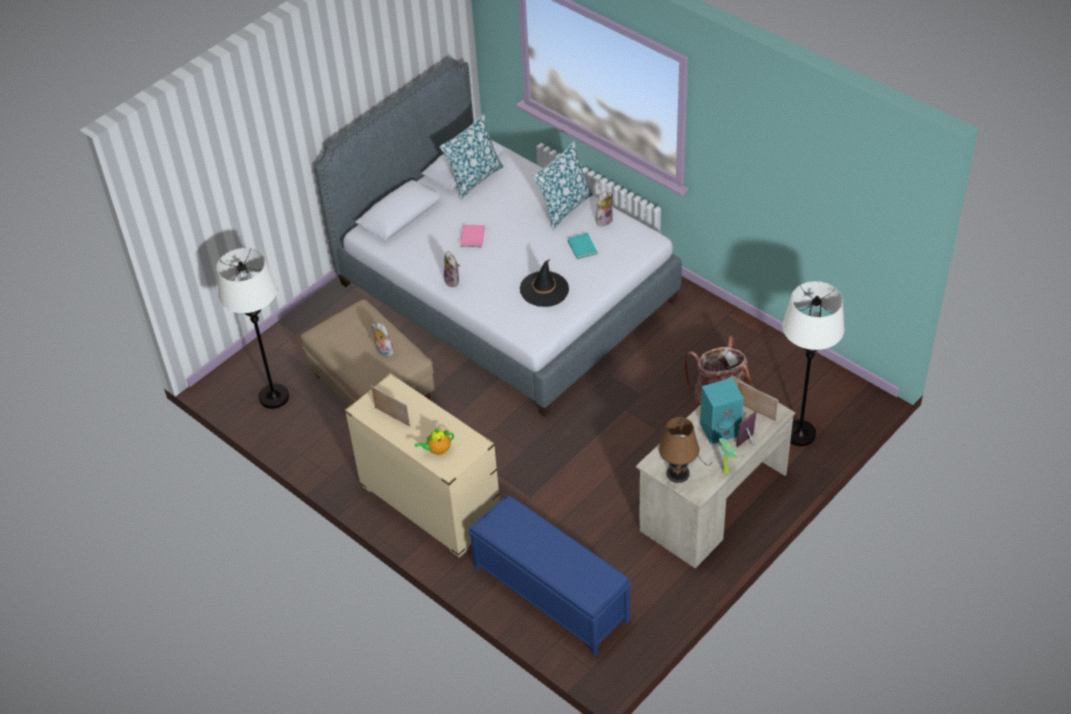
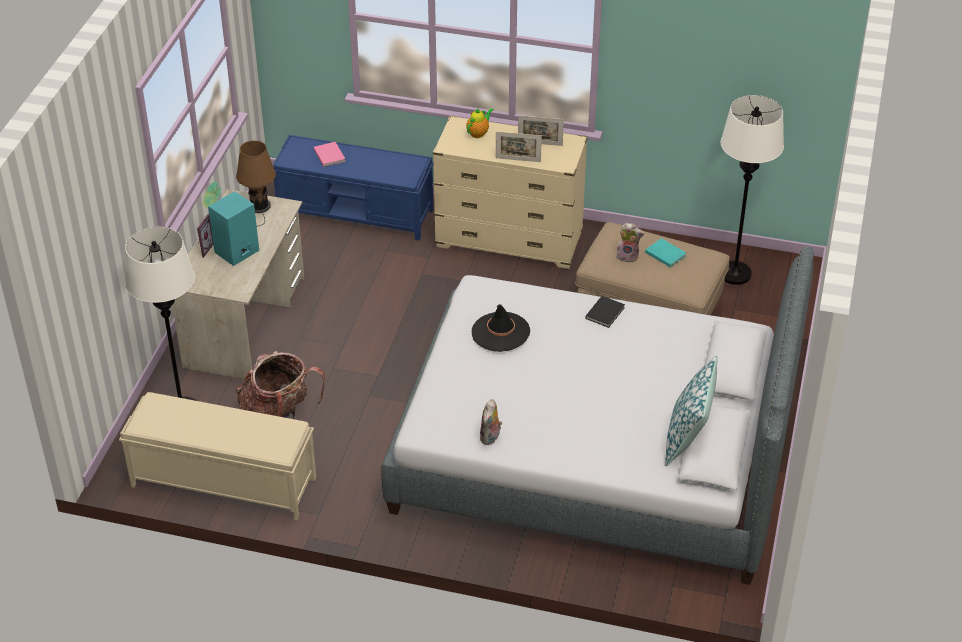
camera: 150 degrees right, 5 degrees down
(453, 281) = (606, 312): plush toy -> black book
(472, 237) = (626, 364): pink book -> pink book (329, 155)
(564, 207) = (549, 438): pillow -> none
(582, 248) = (493, 395): turquoise book -> turquoise book (665, 253)
(756, 411) = (207, 276): picture frame -> picture frame (518, 160)
(788, 364) = (222, 481): none -> beige bench

